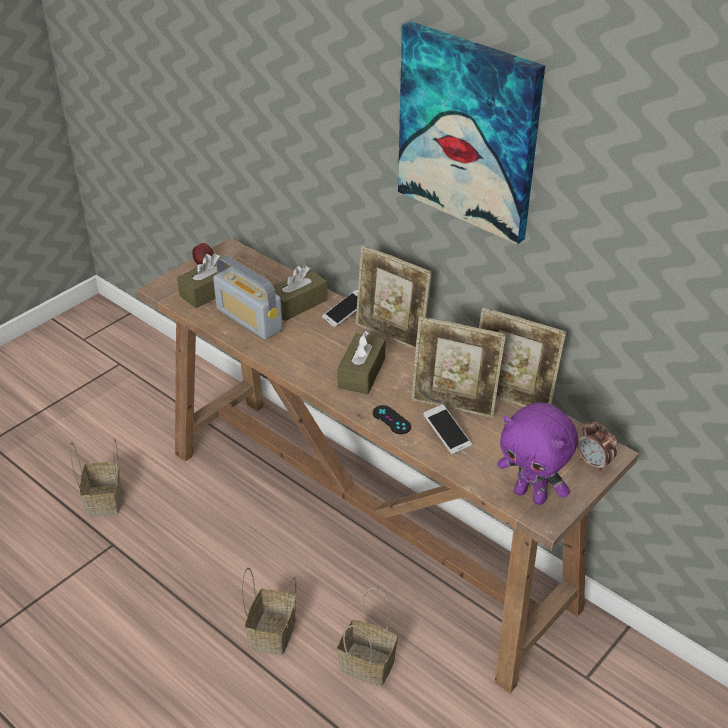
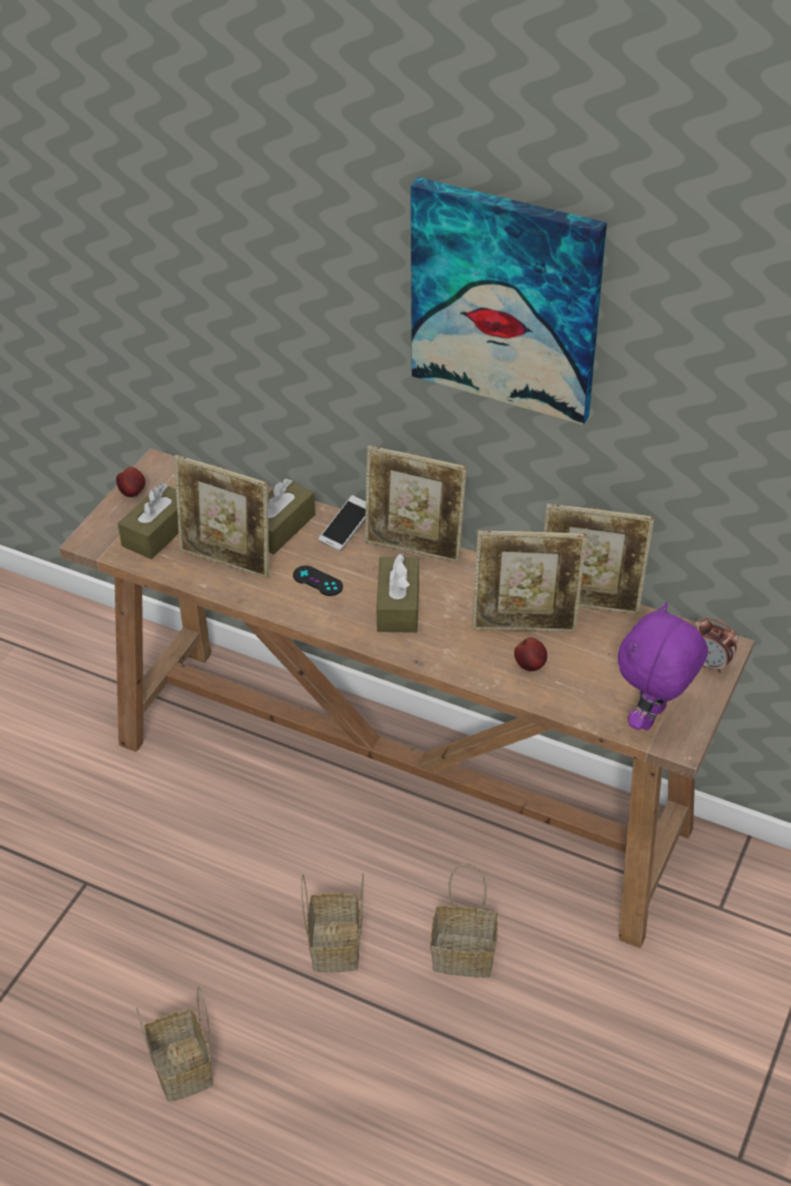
camera: 15 degrees left, 5 degrees up
(105, 501) = (51, 829): basket -> basket (184, 1070)
(249, 319) = (227, 561): radio -> picture frame
(391, 420) = (458, 660): black game controller -> black game controller (317, 581)
(447, 435) = (530, 665): phone -> apple
(531, 495) = (653, 718): purple plush toy -> purple plush toy turned 105 degrees clockwise

